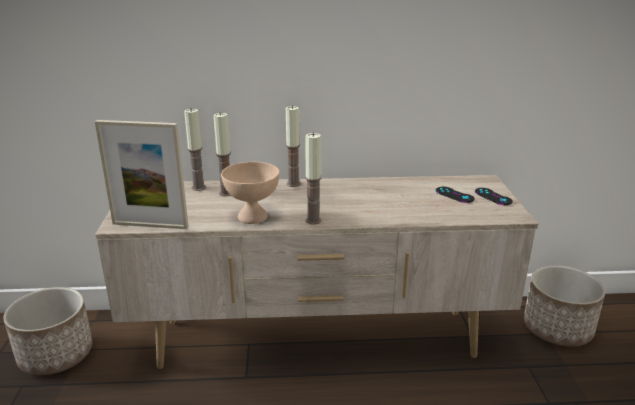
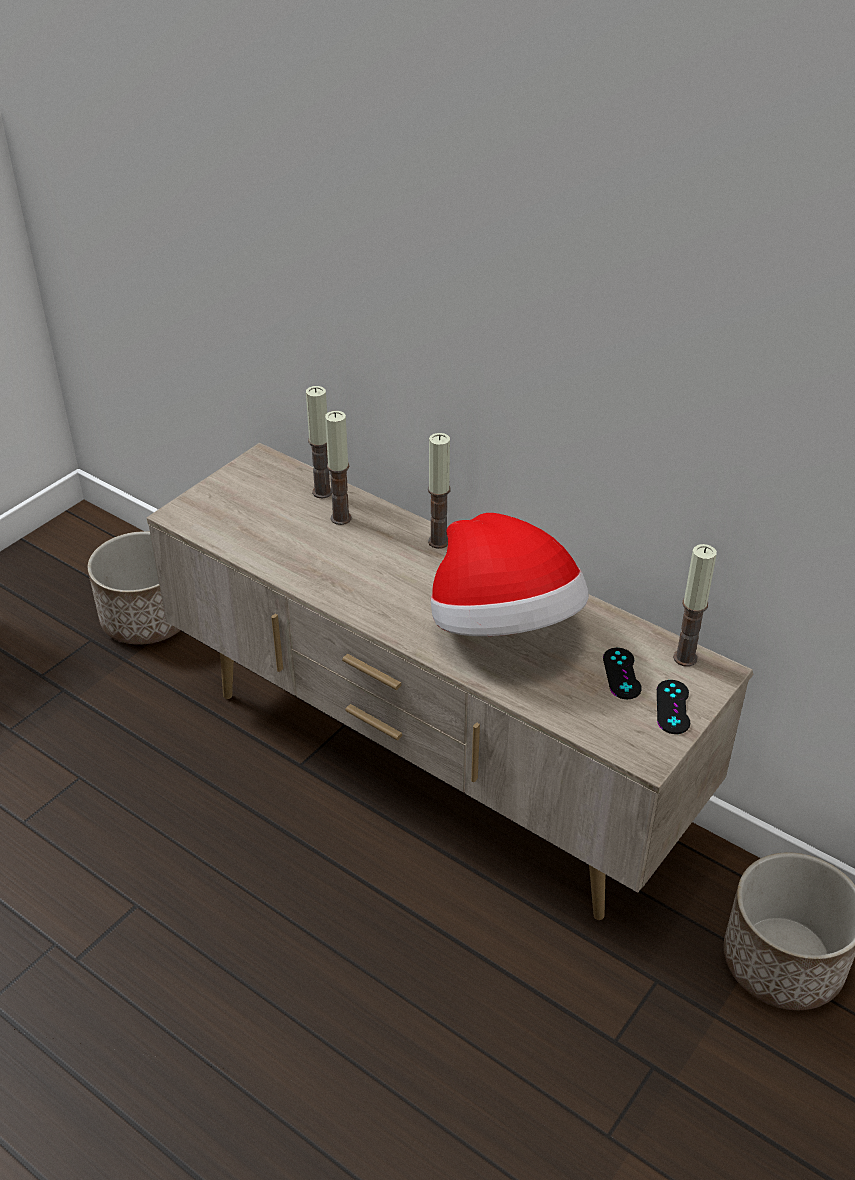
camera: 40 degrees right, 15 degrees up
(150, 225) = (206, 532): picture frame -> none
(252, 217) = (320, 576): beige bowl -> none
(313, 220) = (379, 619): candle -> candle (685, 658)
(378, 200) = (503, 627): none -> hat

